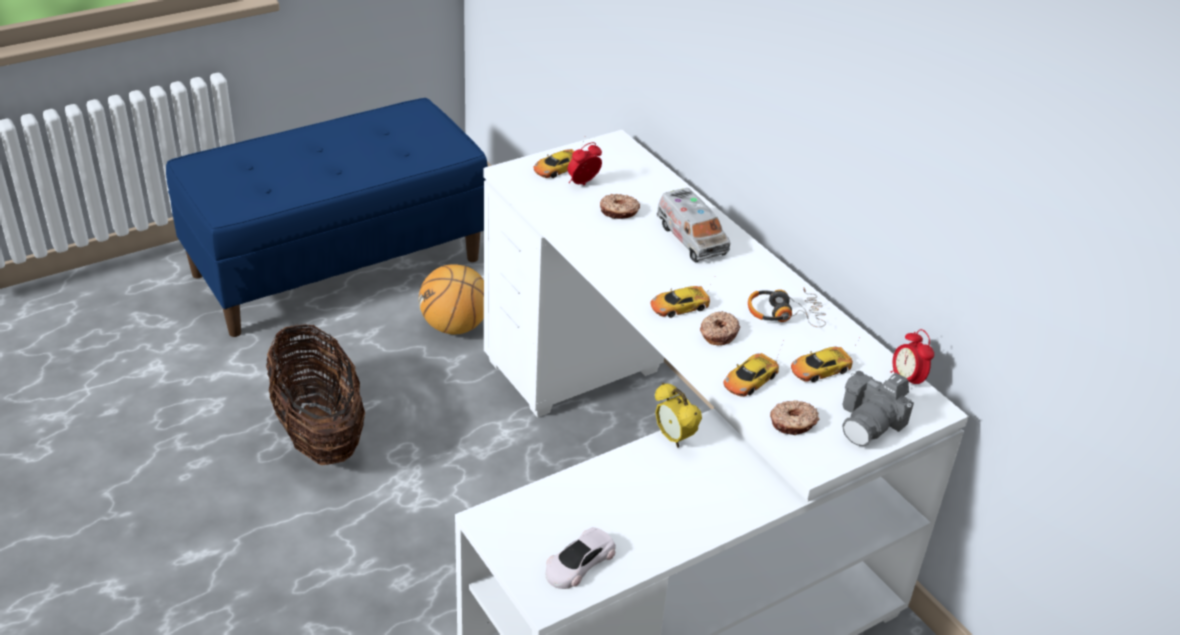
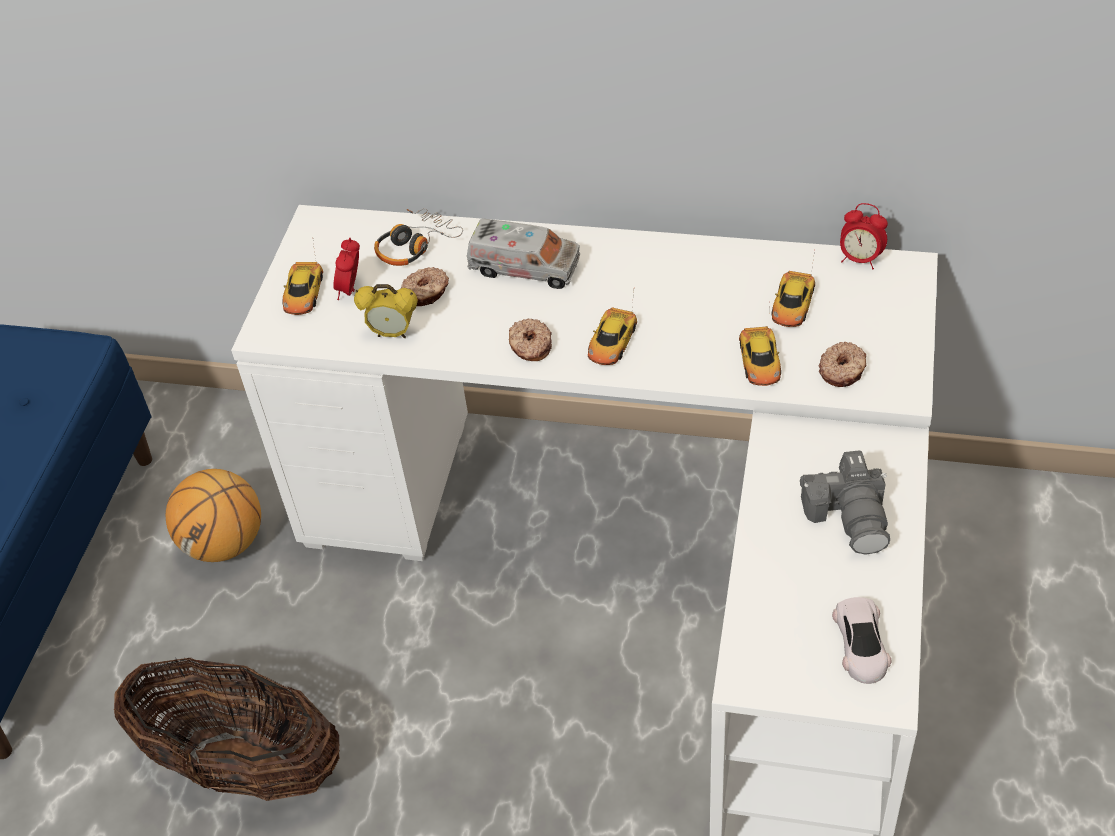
camera: 40 degrees left, 10 degrees up
(674, 438) = (765, 467): alarm clock -> alarm clock (393, 333)
(718, 333) = (677, 340): donut -> donut (530, 346)
(784, 314) = (697, 277): headphones -> headphones (415, 245)
(871, 422) = (888, 318): camera -> camera (850, 516)

